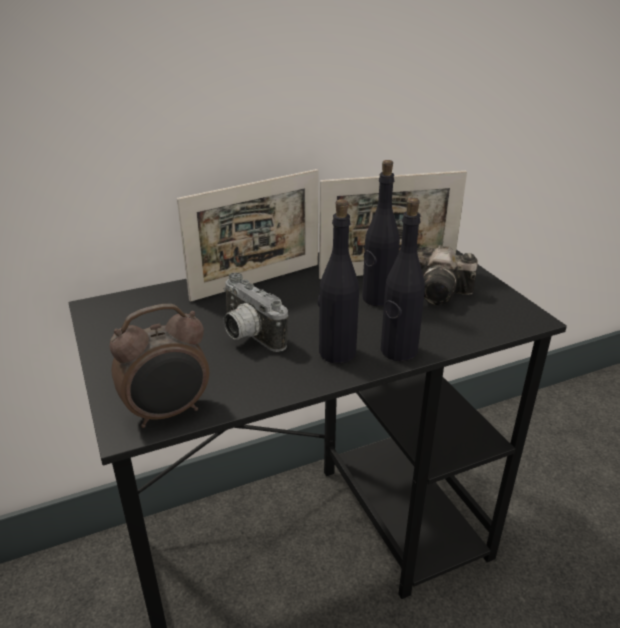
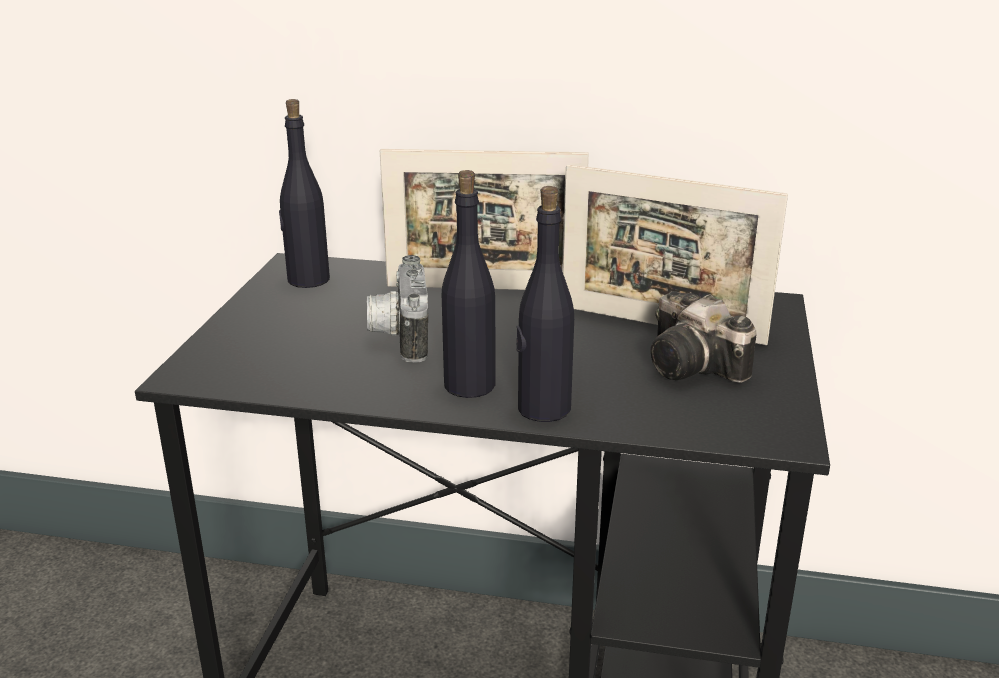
camera: 35 degrees right, 5 degrees down
(169, 413) = (232, 377): alarm clock -> none
(377, 298) = (603, 348): black bottle -> black bottle (308, 280)

